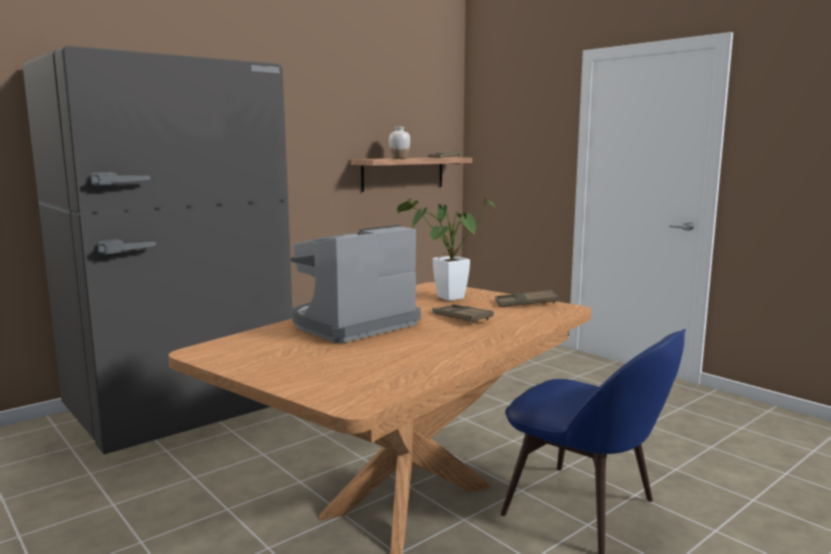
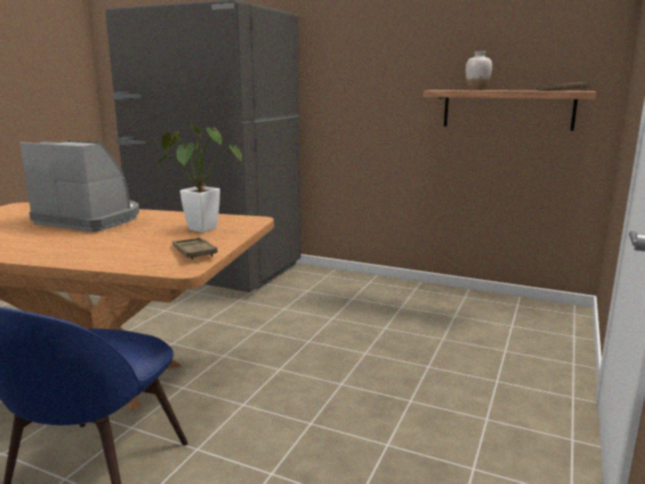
camera: 65 degrees right, 5 degrees up
(462, 318) = (121, 240): brown tray -> none

